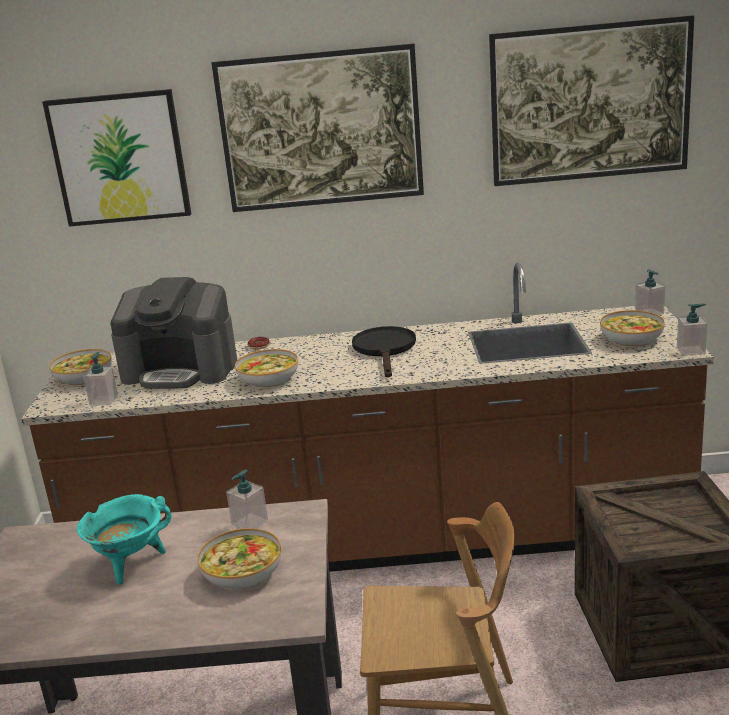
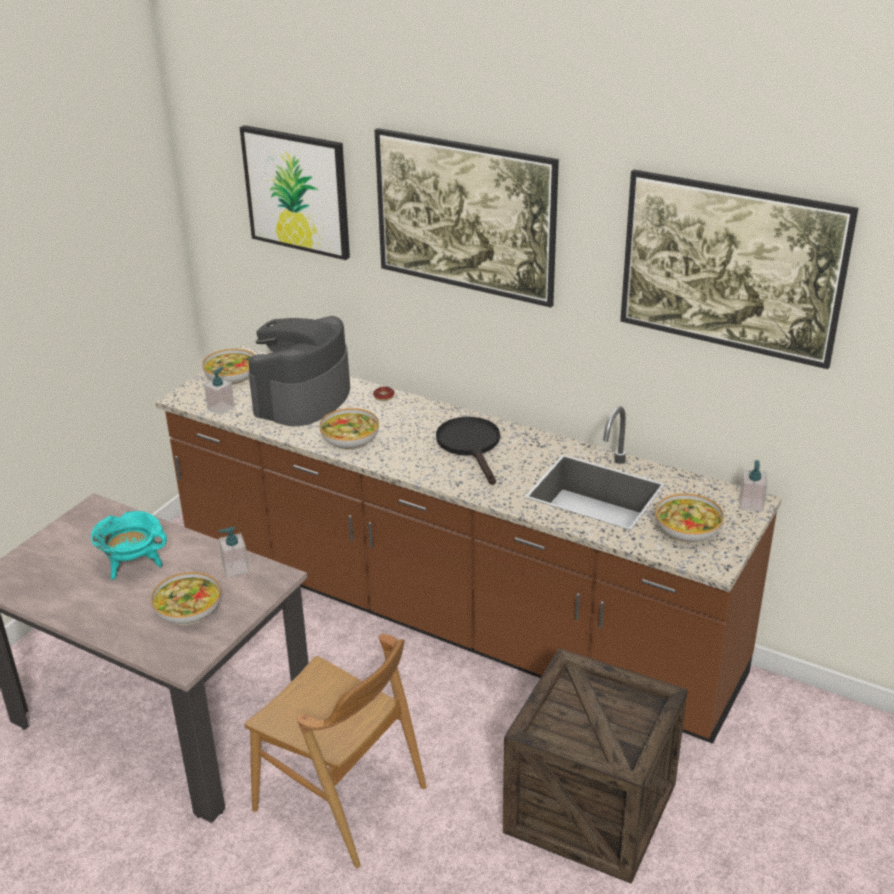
camera: 30 degrees right, 10 degrees up
(181, 370) = (302, 398): coffee machine -> coffee machine turned 75 degrees clockwise
(385, 350) = (471, 446): black frying pan -> black frying pan turned 45 degrees counterclockwise
(691, 351) = (720, 568): soap dispenser -> none

